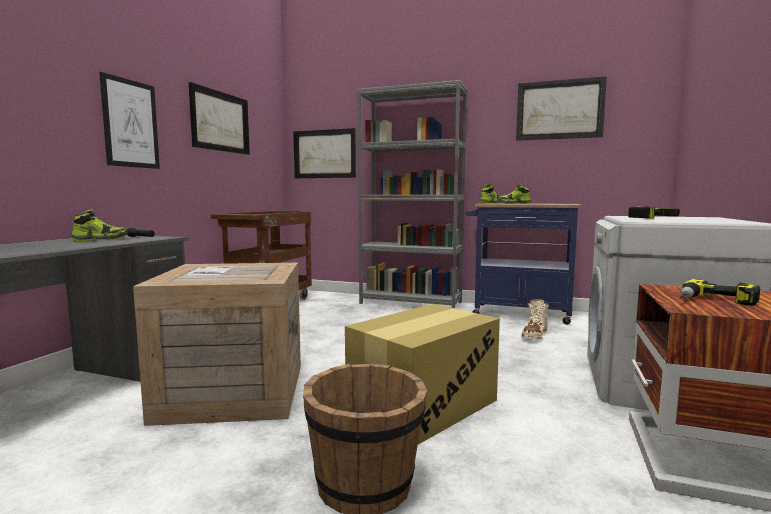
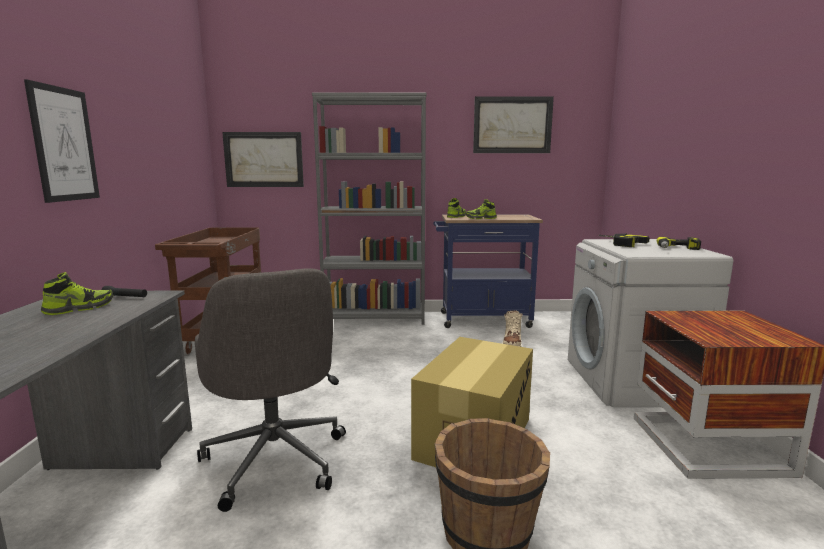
camera: 20 degrees left, 5 degrees up
(220, 122) = (151, 128): picture -> none
(231, 393) = (276, 461): crate -> grey office chair
(715, 301) = (717, 329): power drill -> power drill (678, 249)

